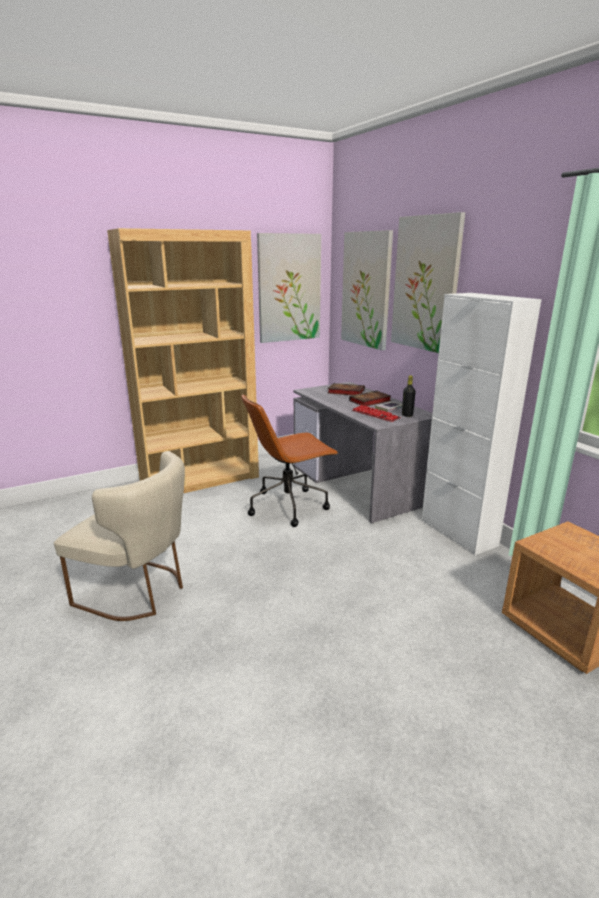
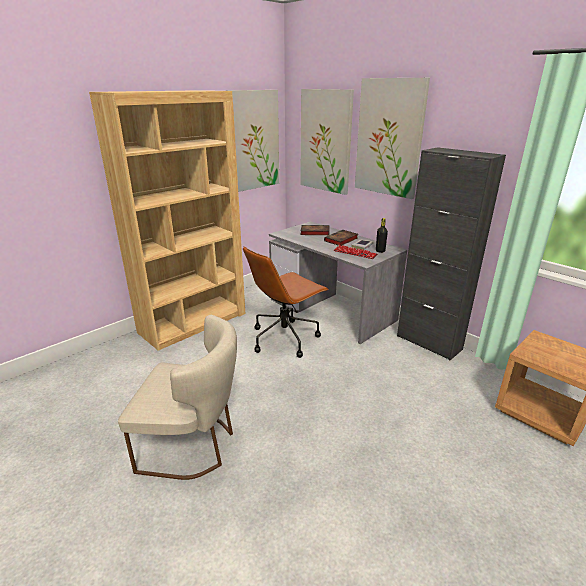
camera: 15 degrees left, 5 degrees up
(458, 533) = (429, 342): white cabinet -> black cabinet

